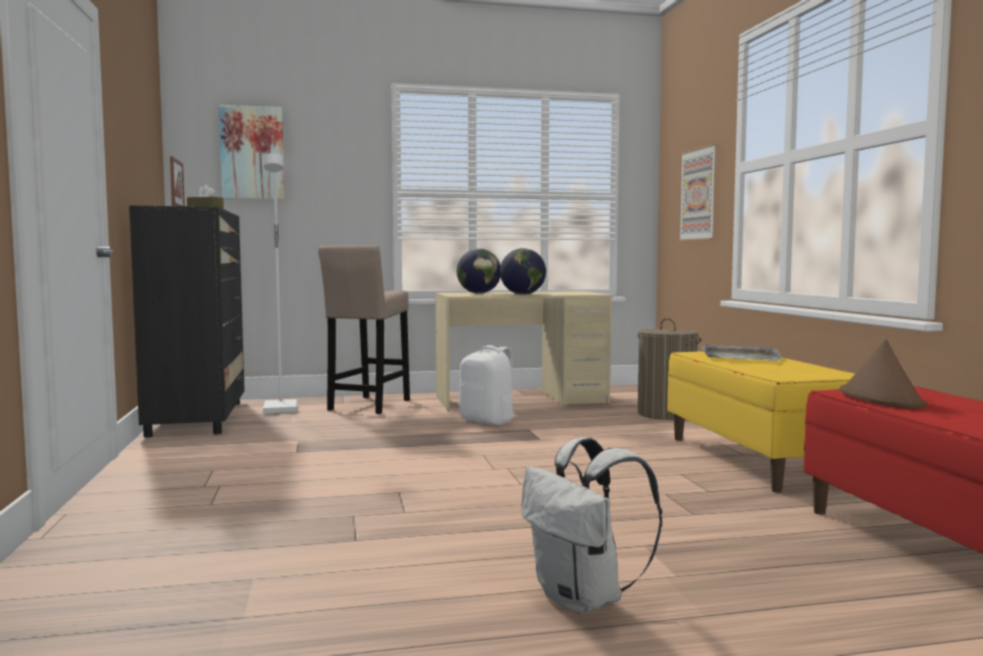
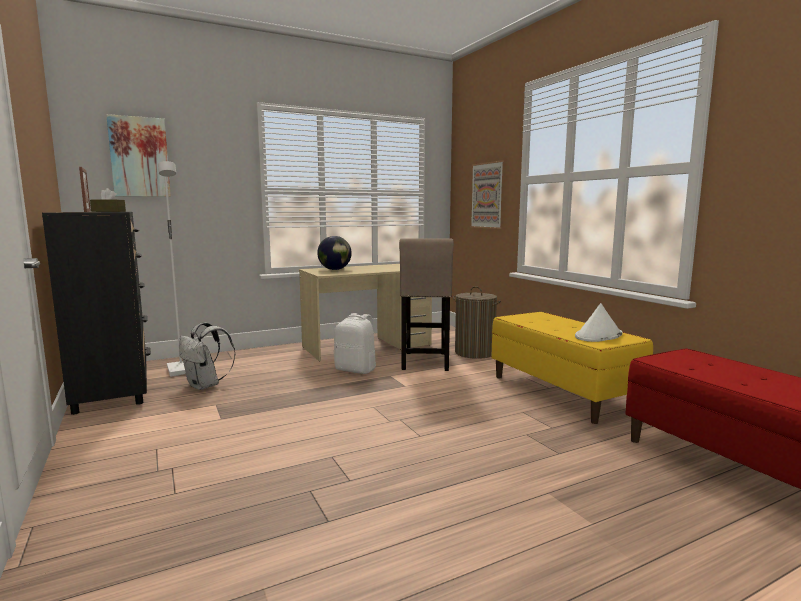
camera: 15 degrees left, 5 degrees up
(368, 406) = (254, 361): beige stool -> beige stool (425, 362)
(523, 294) = (370, 270): globe -> none
(584, 600) = (547, 564): white backpack -> white backpack (205, 385)
(739, 357) = (545, 321): grey tray -> none
(795, 371) = (598, 336): none -> white hat
(881, 398) = (687, 366): brown hat -> none

